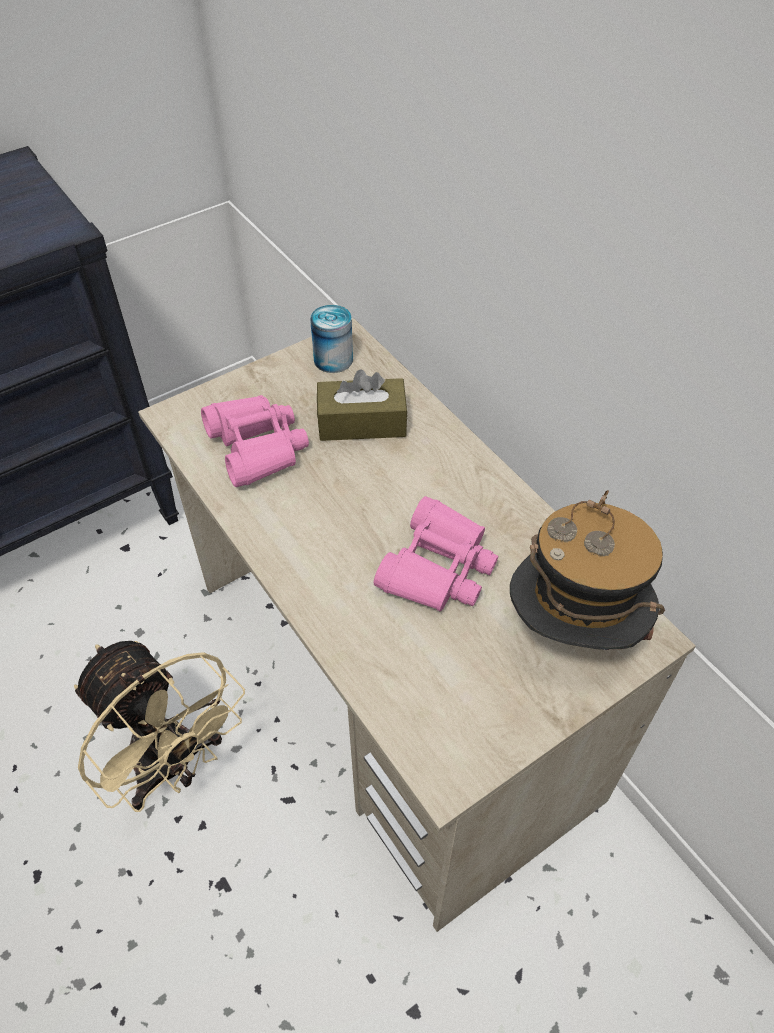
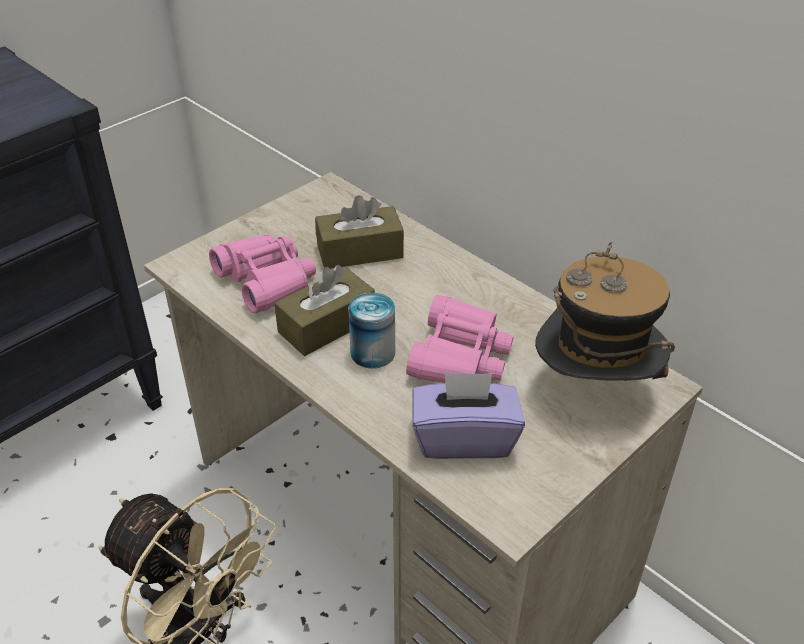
camera: 10 degrees left, 10 degrees down
(307, 510) = (327, 325): none -> brown tissue box
(333, 359) = (320, 205): can -> can (372, 352)
(419, 670) = (464, 438): none -> purple tissue box

